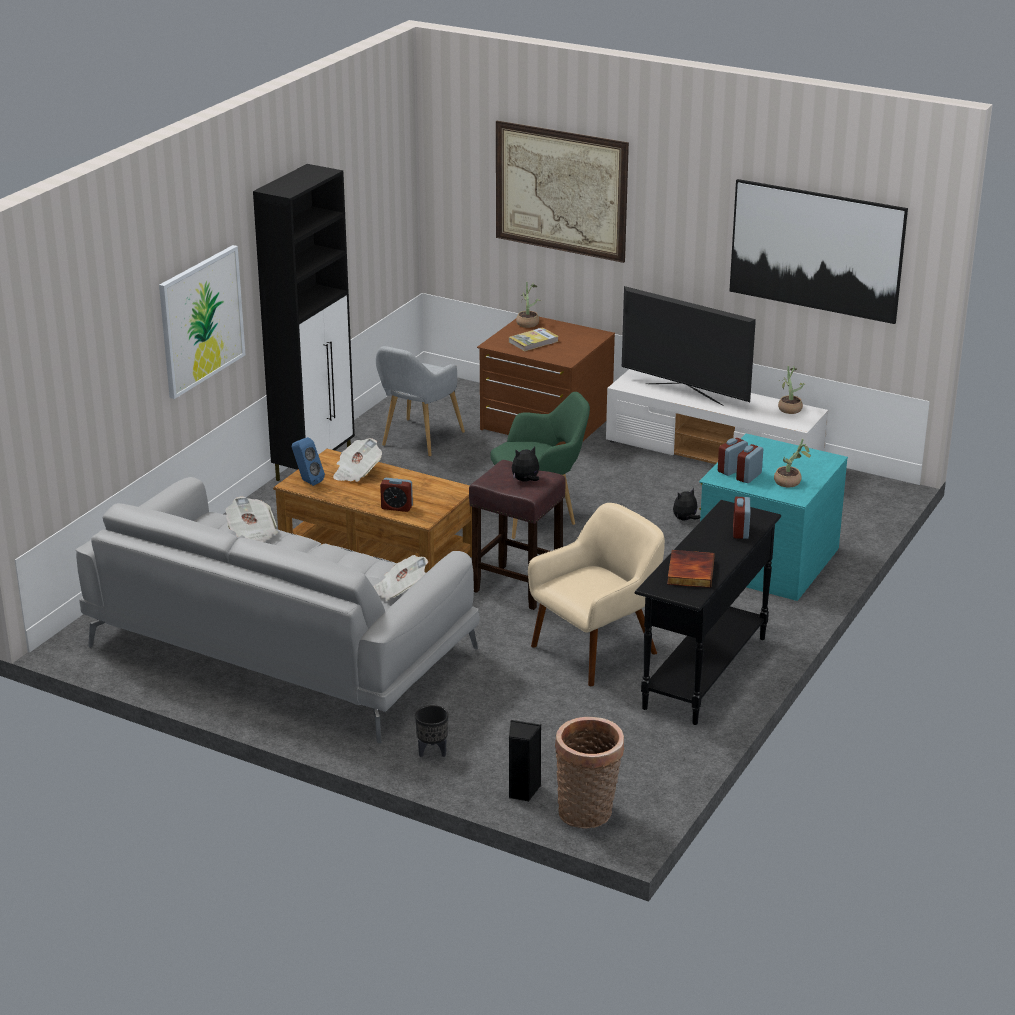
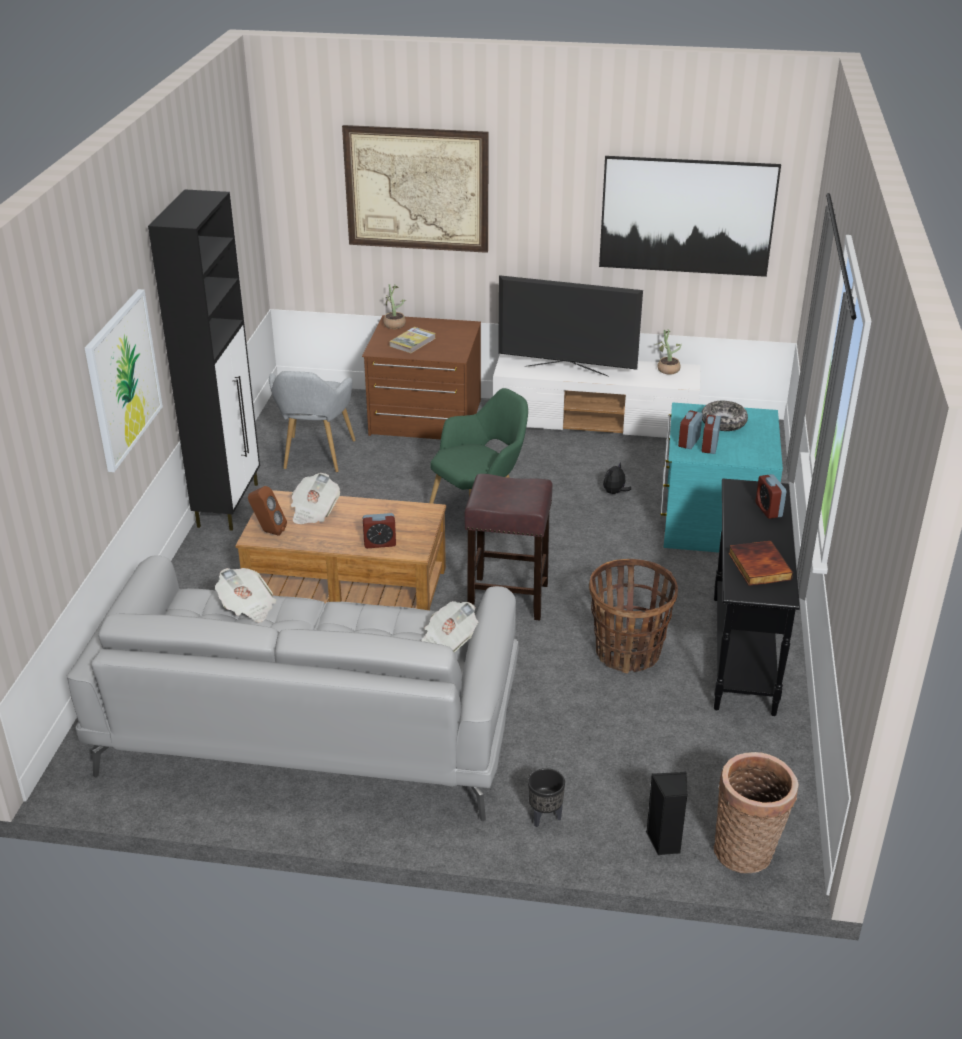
camera: 20 degrees left, 5 degrees up
(307, 481) = (268, 532): blue speaker -> brown speaker
(526, 481) = (518, 493): plush toy -> none
(596, 650) = (628, 652): beige armchair -> basket
(781, 458) = (723, 422): none -> bowl
(791, 482) = (750, 445): potted plant -> none

